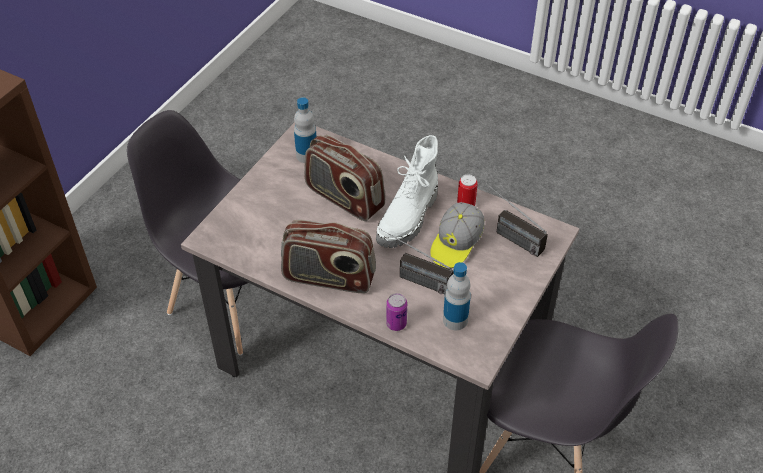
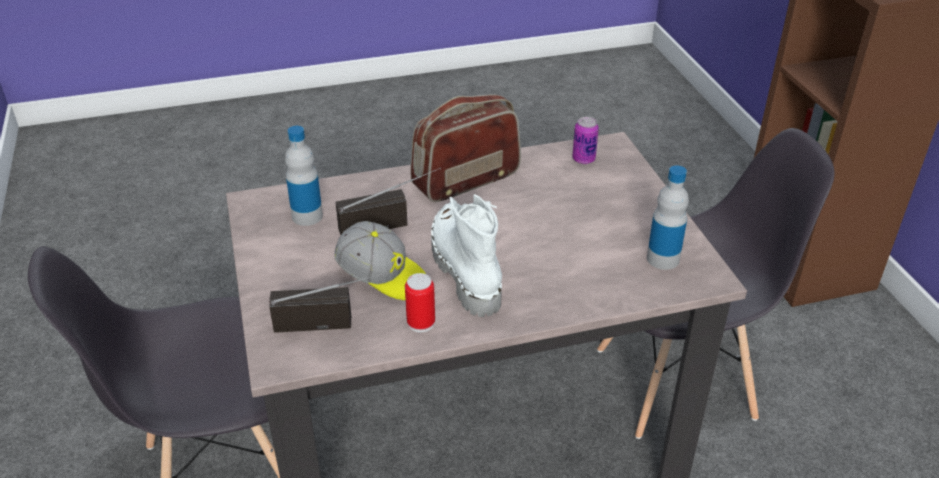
camera: 135 degrees right, 10 degrees down
(344, 198) = (556, 245): radio -> none
(396, 324) = (359, 184): can -> can (583, 159)
(456, 244) = (382, 277): cap -> cap turned 135 degrees clockwise

